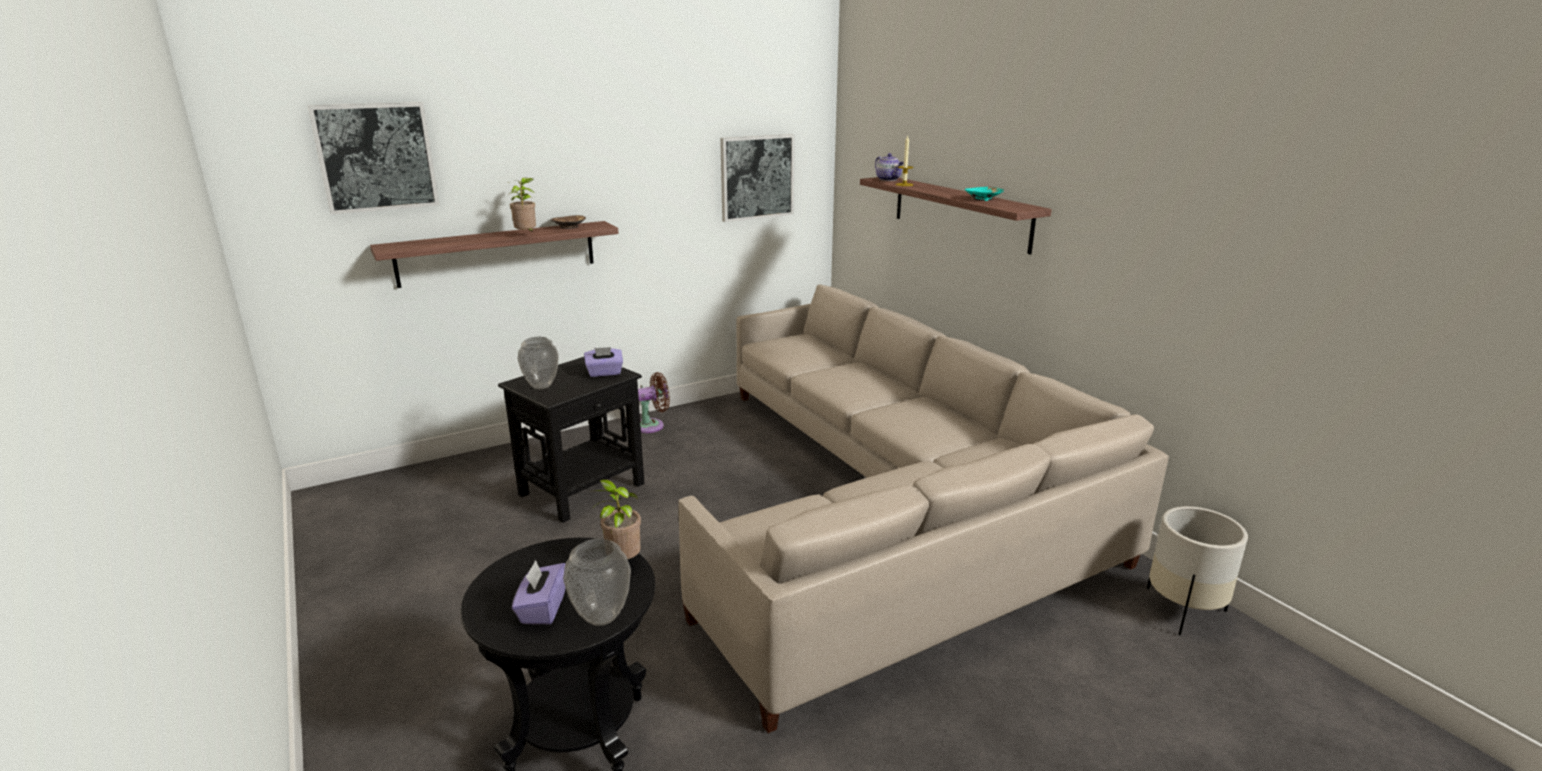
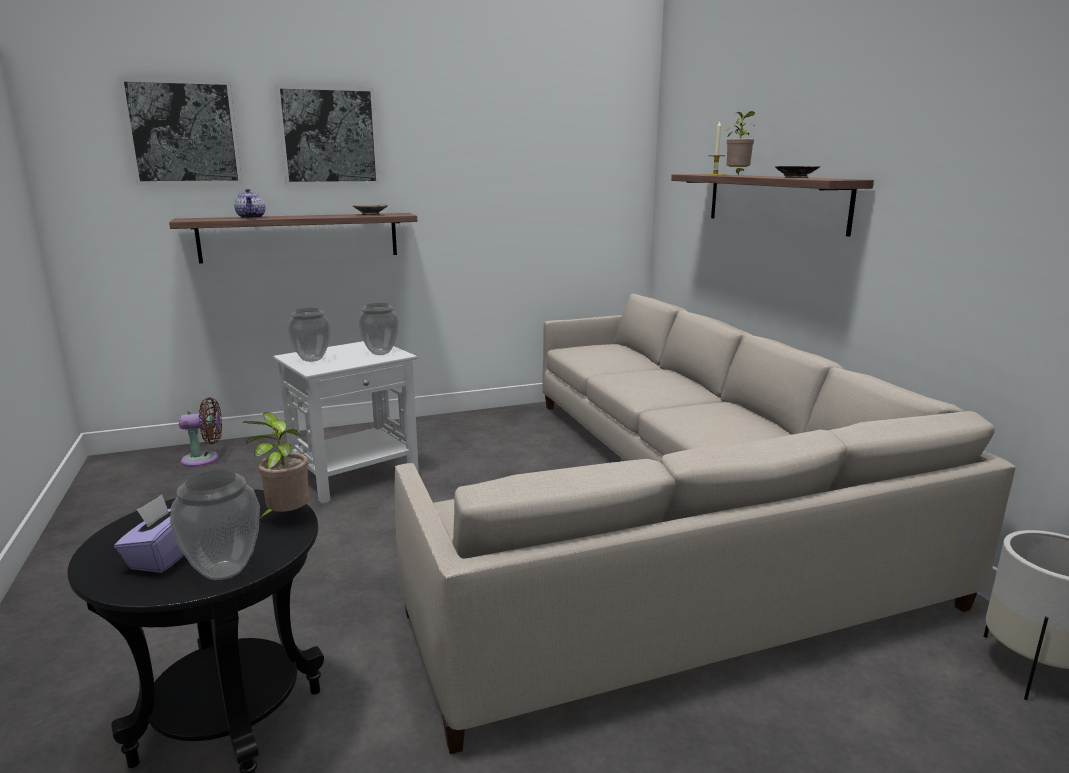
camera: 10 degrees right, 5 degrees down
(527, 235) = (324, 217): potted plant -> potted plant (737, 176)
(583, 488) = (356, 474): black side table -> white side table
(604, 373) = (381, 353): purple tissue box -> vase
(652, 426) = (448, 425): brown fan -> brown fan (204, 459)
(757, 177) = (570, 180): picture -> picture (329, 136)
(888, 179) = (701, 174): teapot -> teapot (251, 217)
(983, 199) = (796, 177): turquoise bowl -> black bowl

